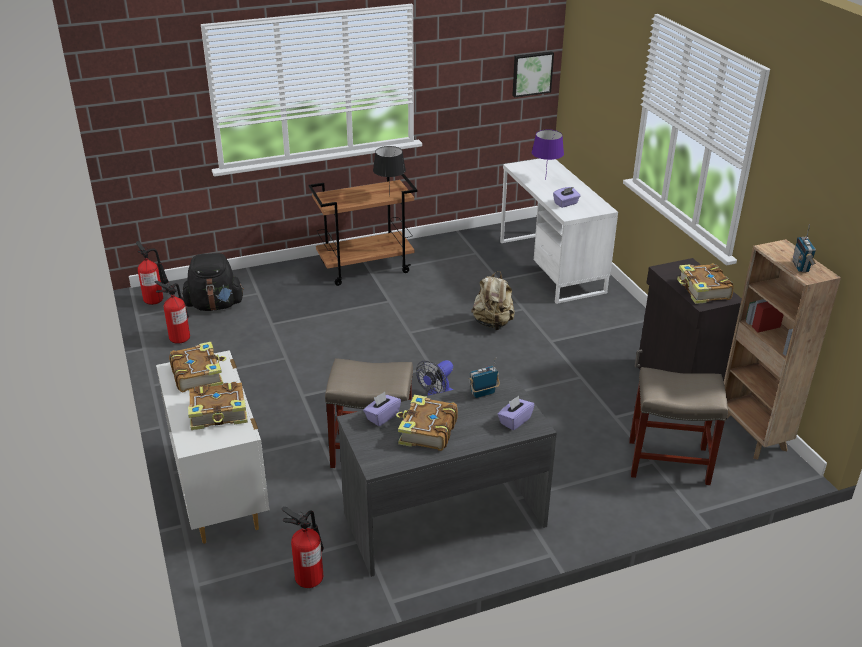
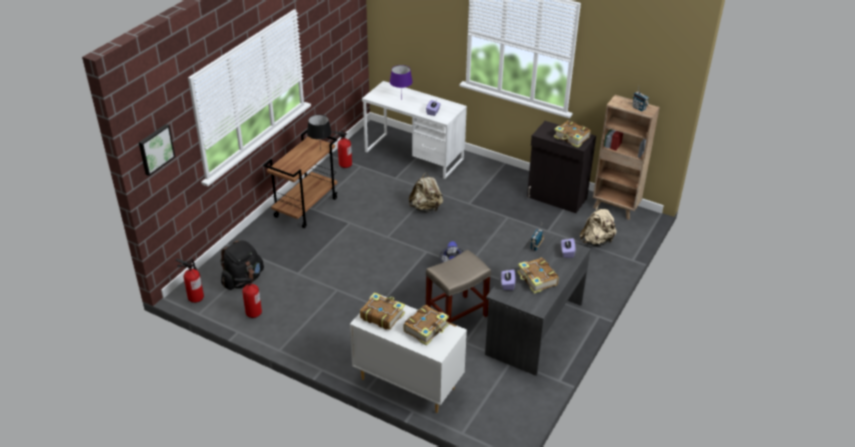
camera: 40 degrees left, 5 degrees up
(310, 576) = (509, 393): fire extinguisher -> fire extinguisher (344, 164)
(531, 73) = (354, 28): picture -> picture (155, 149)
(670, 462) = (596, 241): beige stool -> beige backpack

